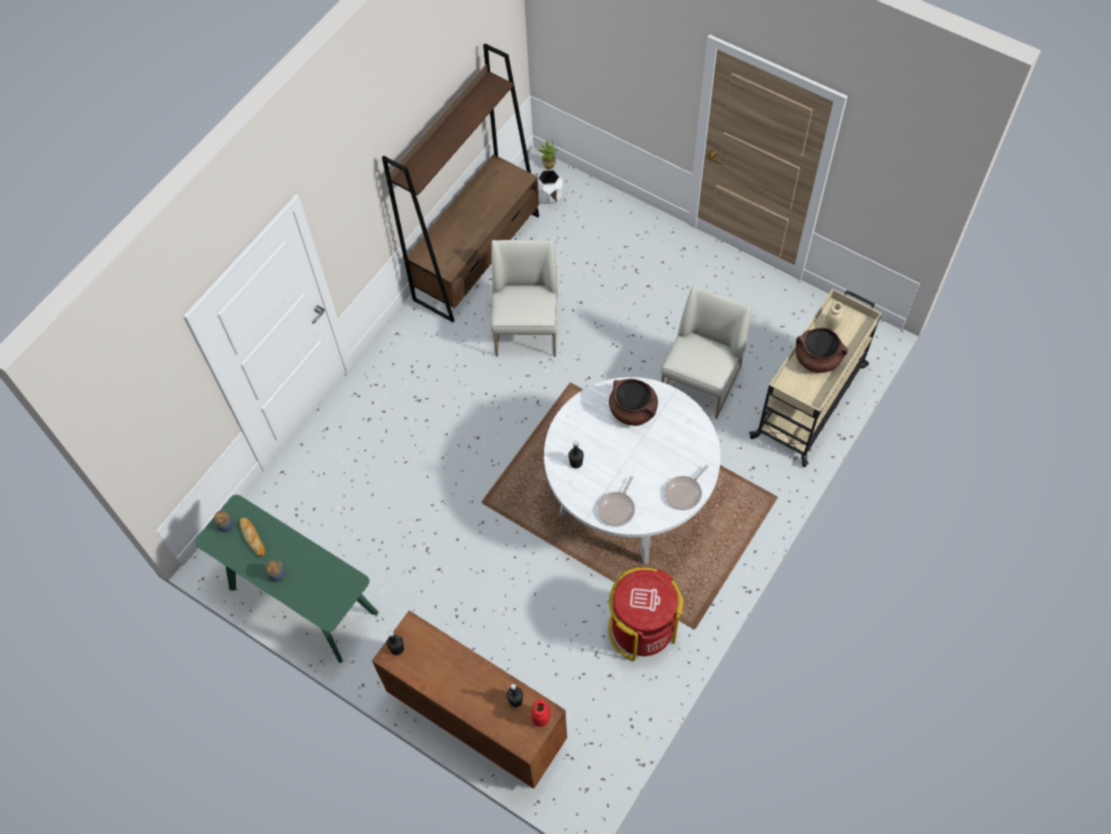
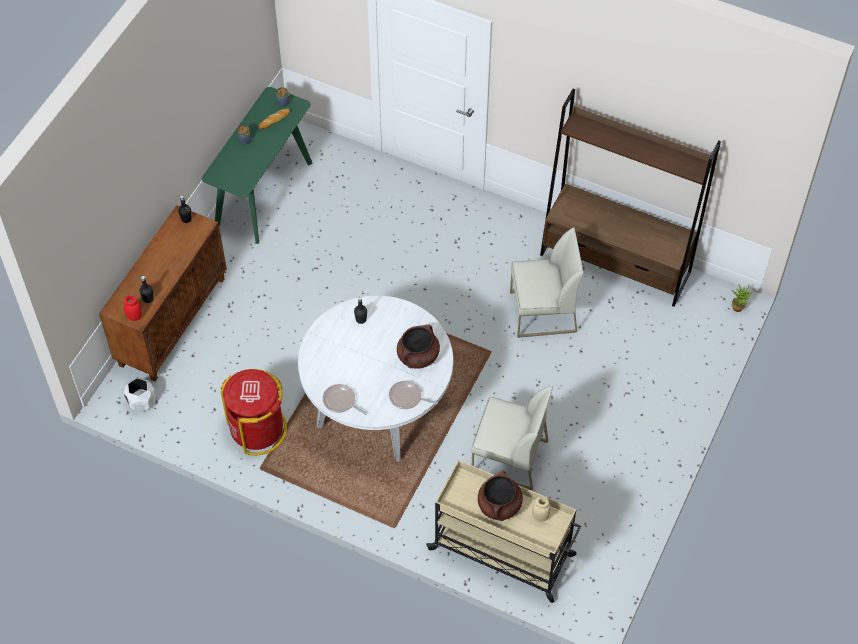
camera: 80 degrees right, 5 degrees down
(549, 196) = (700, 312): white planter -> white planter (142, 402)
(617, 508) = (321, 353): frying pan -> frying pan (407, 397)

